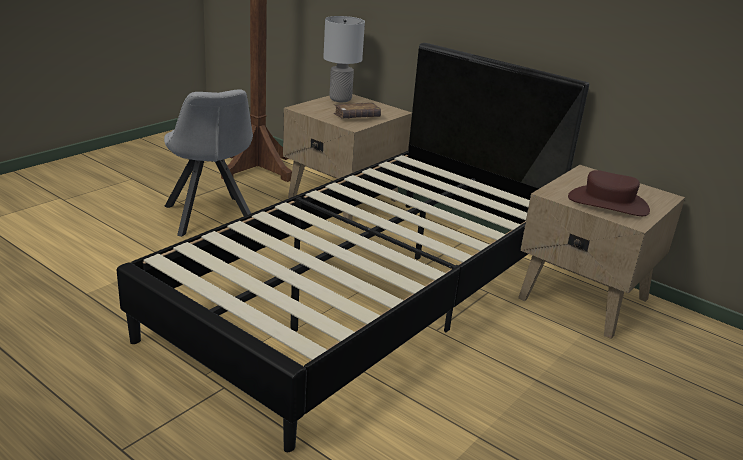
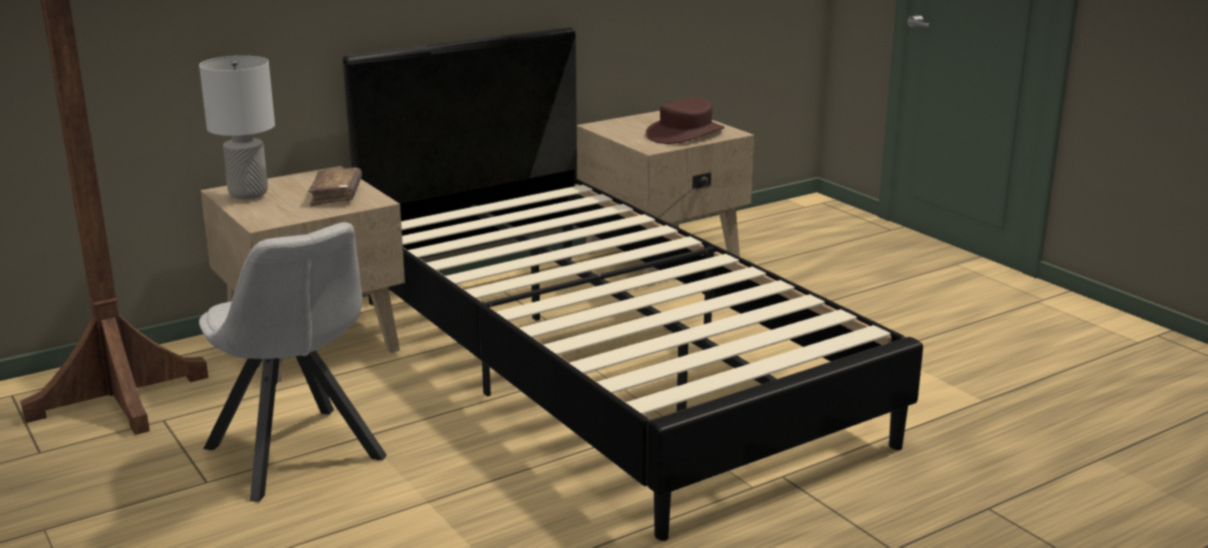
camera: 70 degrees left, 5 degrees down
(210, 217) = (297, 455): grey chair -> grey chair turned 60 degrees clockwise

